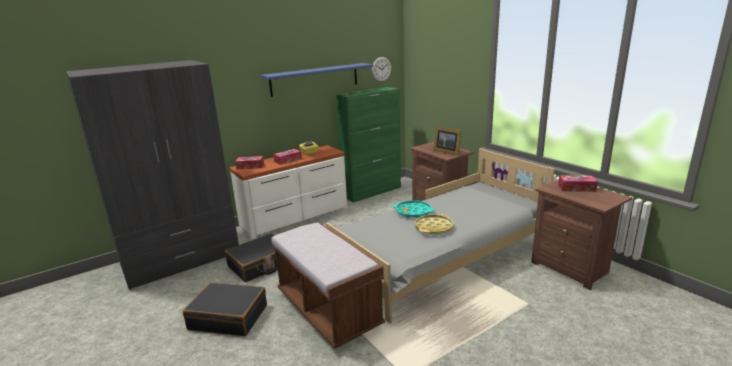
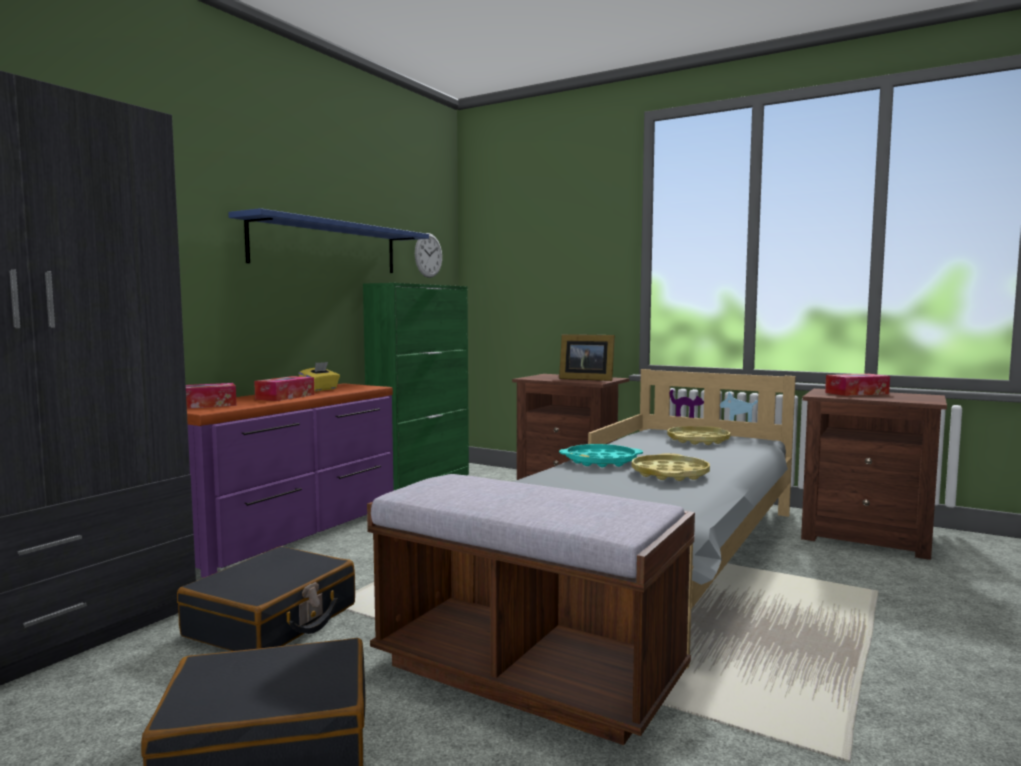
camera: 25 degrees left, 15 degrees down
(295, 217) = (291, 533): white dresser -> purple dresser
(487, 199) = (698, 440): none -> yellow tray

